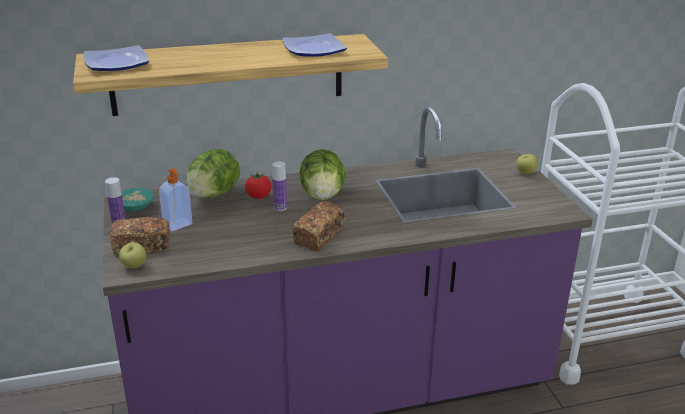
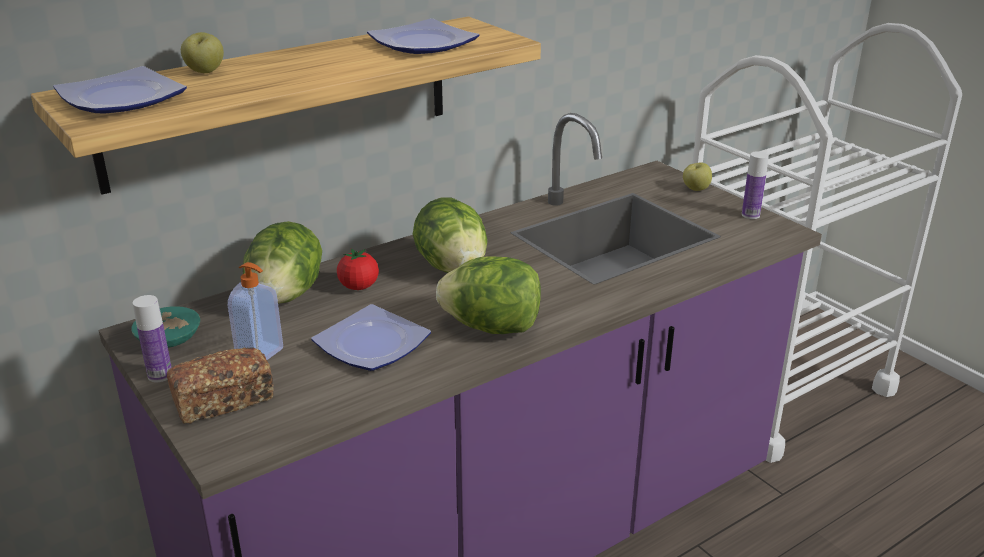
camera: 20 degrees left, 0 degrees up
(134, 266) = (232, 437): apple -> apple (205, 72)
(241, 232) = (369, 345): none -> plate
(280, 207) = (403, 296): bottle -> bottle (750, 215)
(319, 236) = (492, 328): bread -> lettuce

